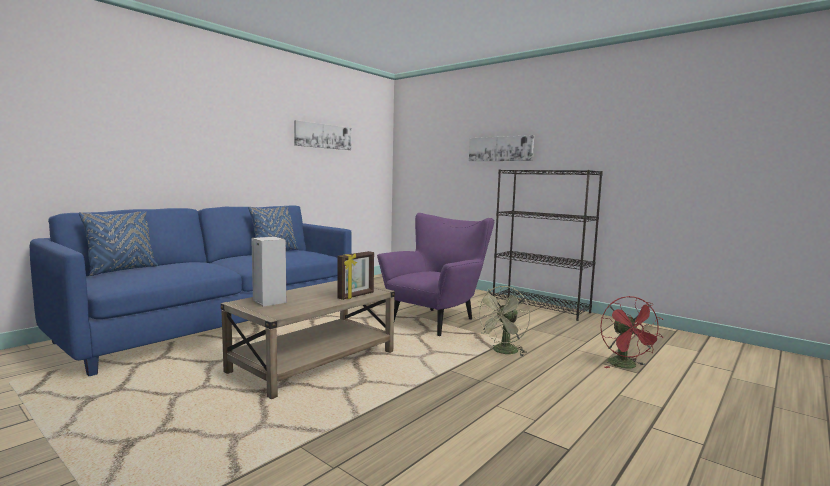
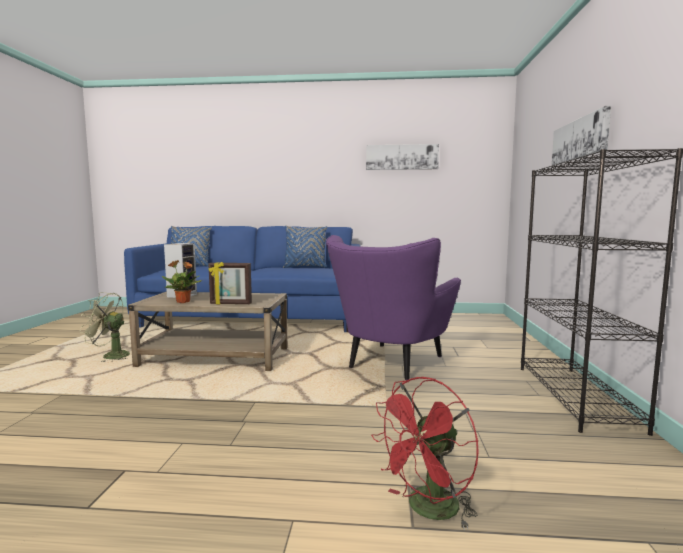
camera: 55 degrees right, 0 degrees up
(309, 305) = (183, 302): none -> potted plant
(437, 320) = (391, 364): purple armchair -> purple armchair turned 120 degrees clockwise
(503, 352) = (345, 413): green fan -> green fan (110, 356)

